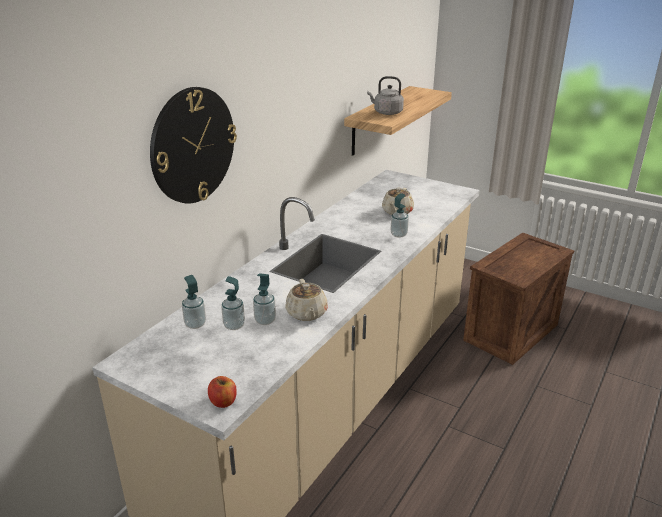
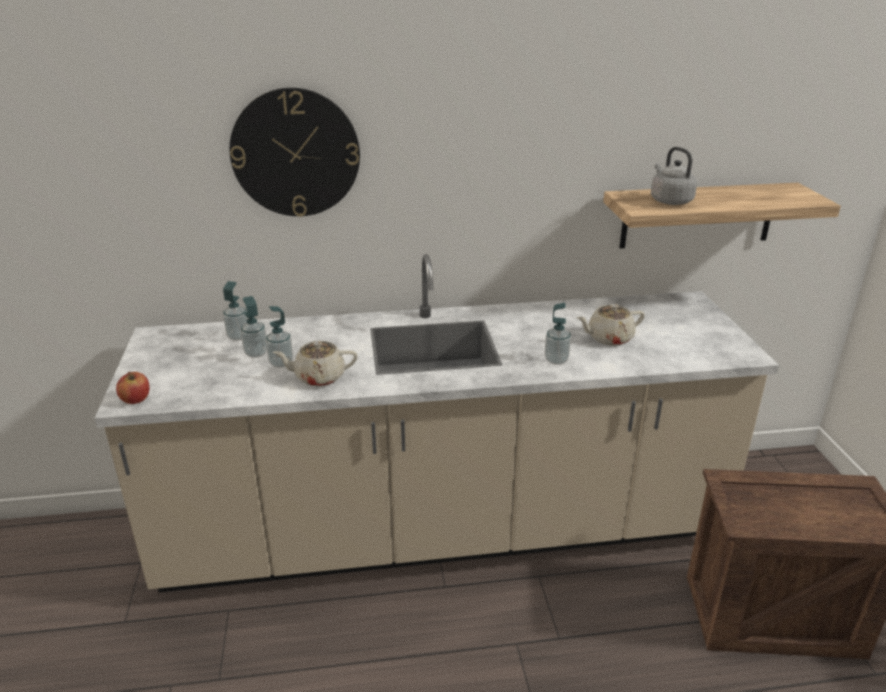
camera: 50 degrees right, 0 degrees up
(306, 313) = (318, 377): beige teapot -> beige teapot turned 45 degrees clockwise

